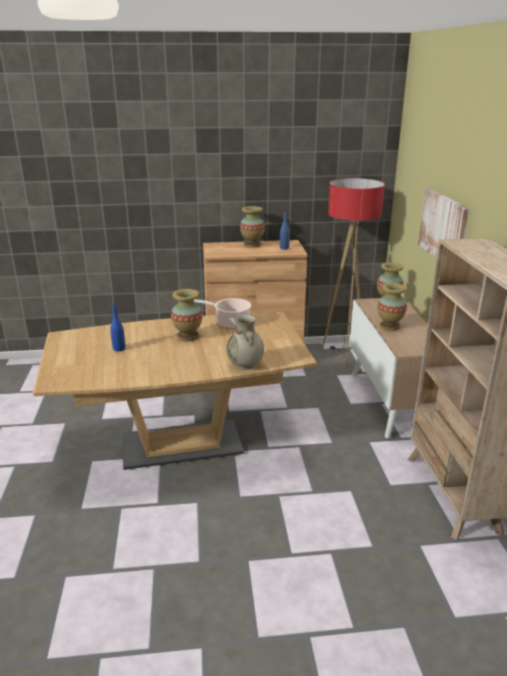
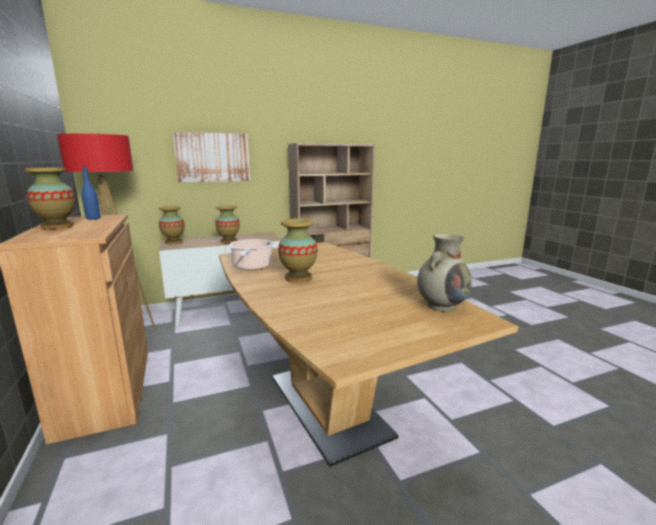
camera: 105 degrees left, 10 degrees down
(119, 349) = (356, 304): blue bottle -> none
(245, 365) = (347, 255): beige vase -> beige vase (442, 305)

